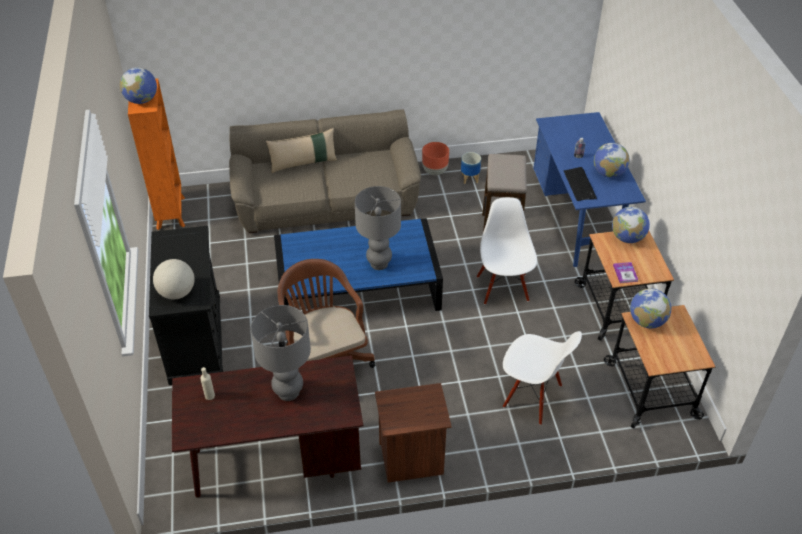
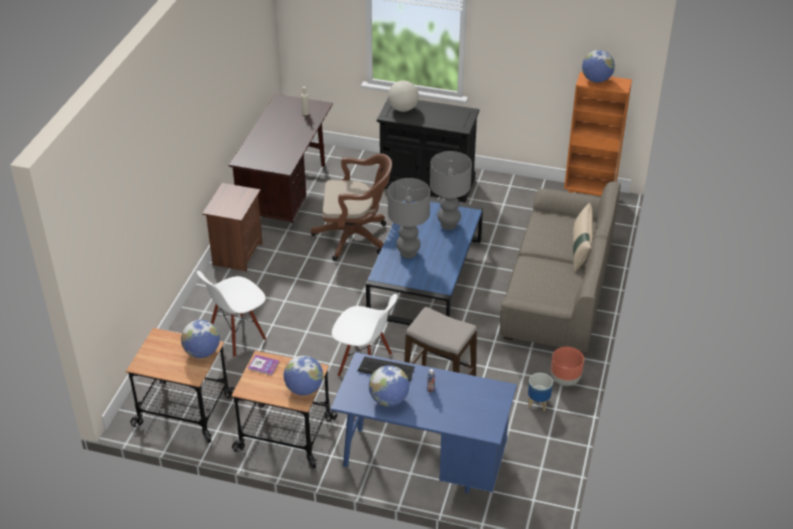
camera: 115 degrees right, 5 degrees down
(288, 392) = (281, 142): grey table lamp -> grey table lamp (449, 224)

